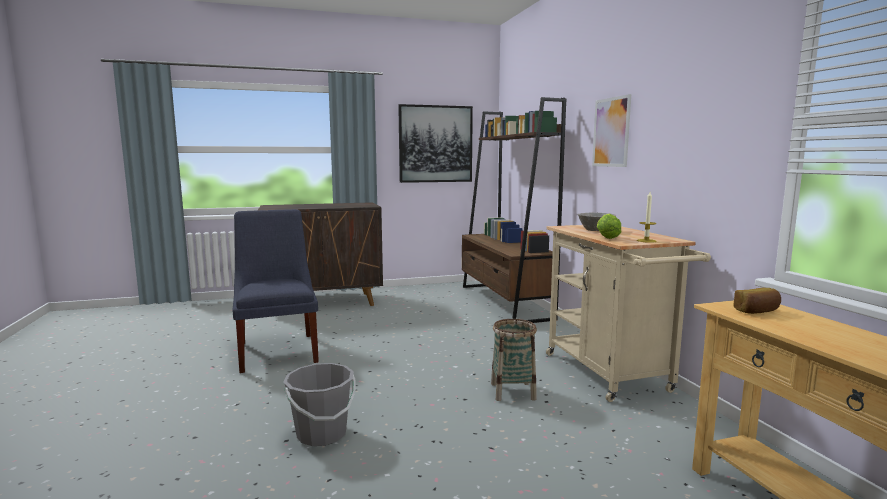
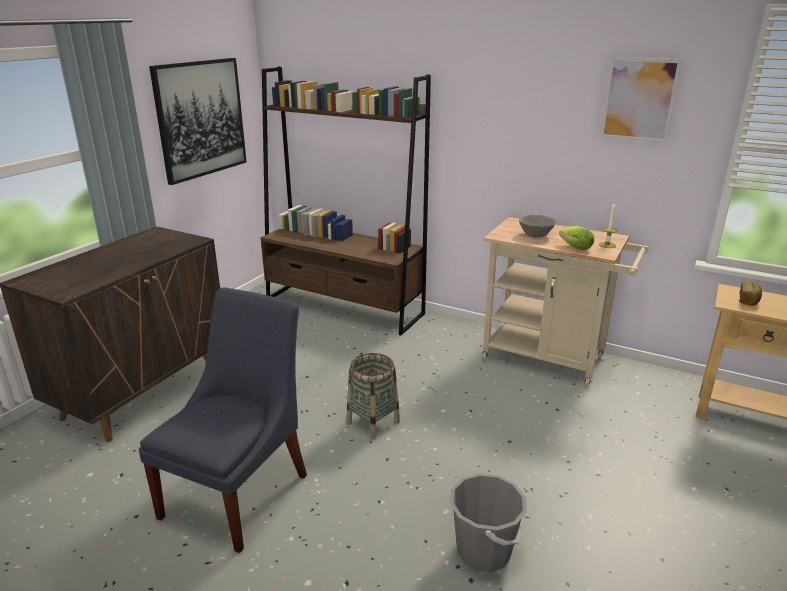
camera: 45 degrees left, 15 degrees up
(278, 350) = (240, 491): blue chair -> blue chair turned 90 degrees clockwise
(513, 391) = (524, 413): basket -> basket (373, 422)
(611, 132) = (505, 123): picture -> picture (639, 100)

